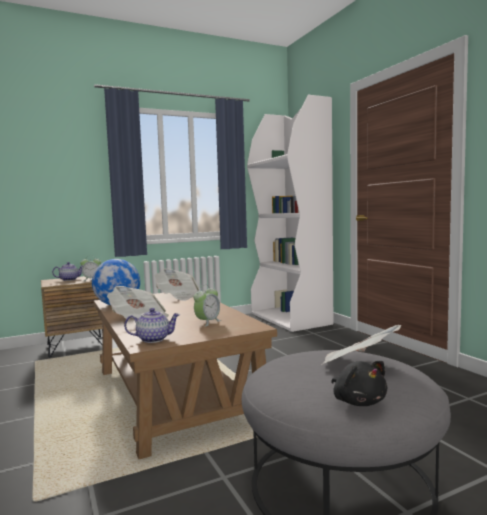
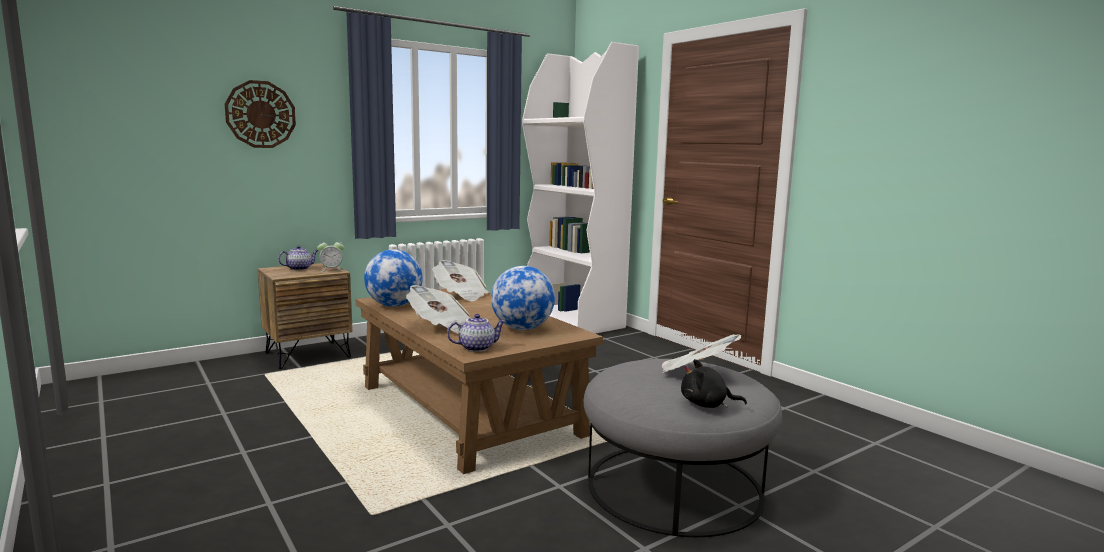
camera: 10 degrees left, 5 degrees up
(42, 166) = (260, 114): none -> wall clock
(207, 322) = (522, 328): alarm clock -> globe
(358, 401) = (707, 405): black plush toy -> black plush toy turned 135 degrees clockwise

